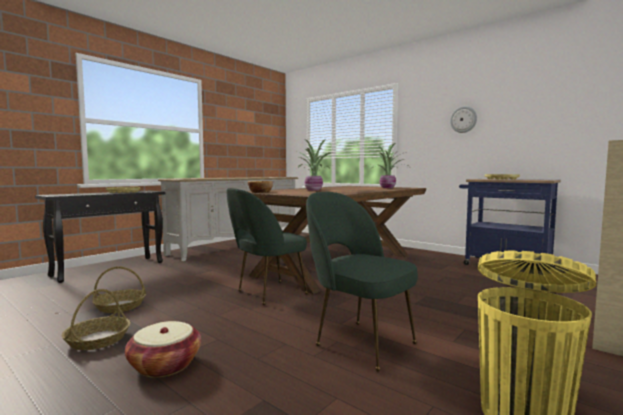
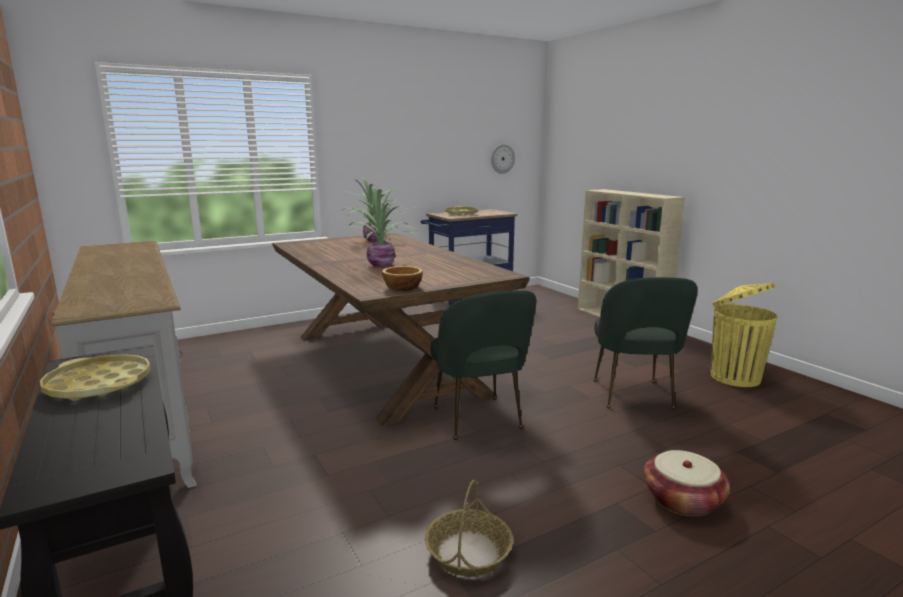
camera: 70 degrees left, 10 degrees up
(98, 339) = (608, 560): basket -> none
(359, 341) = (633, 398): green chair -> green chair turned 60 degrees counterclockwise
(463, 119) = (404, 142): wall clock -> wall clock (502, 158)

